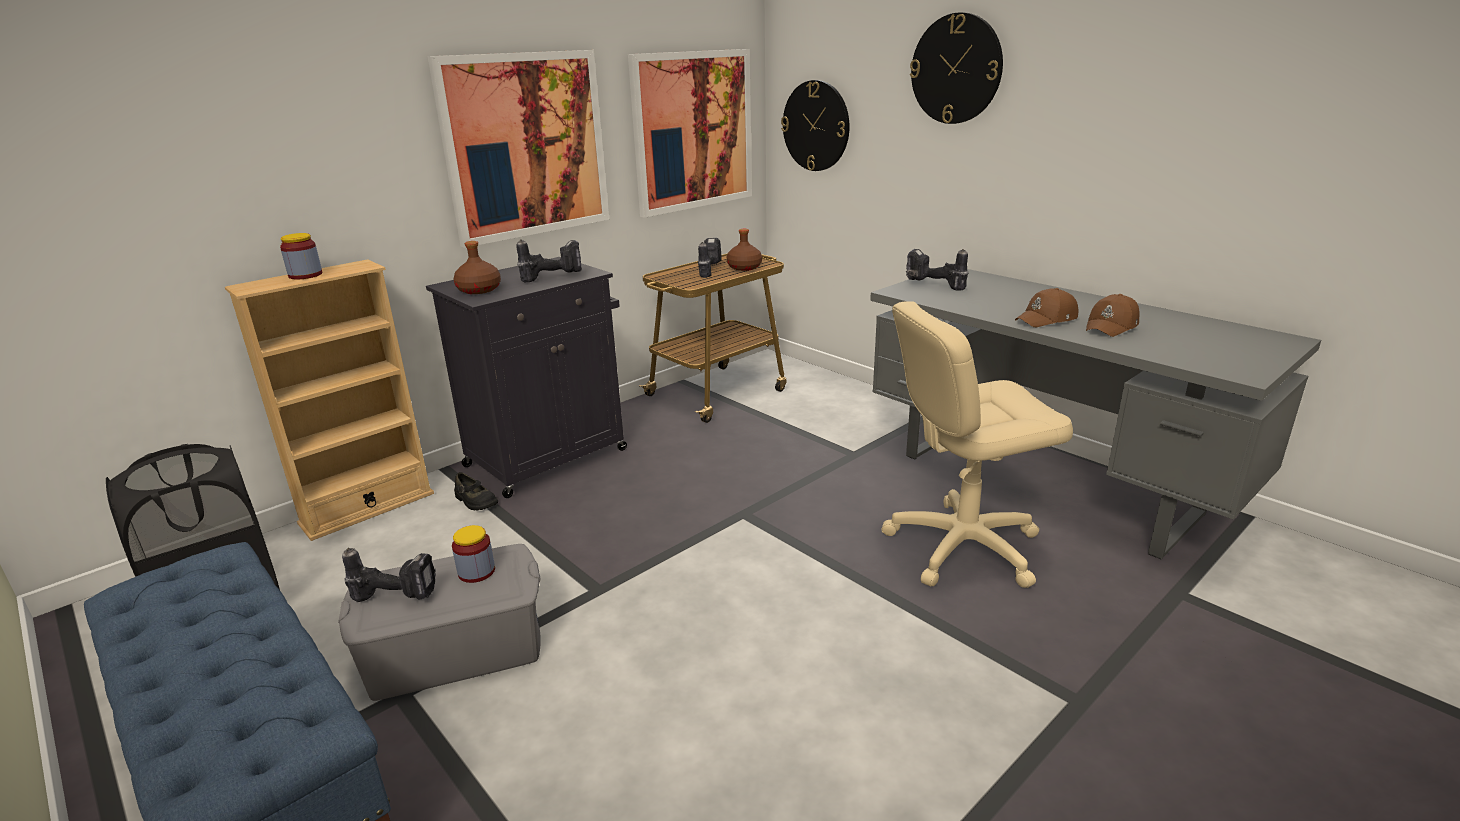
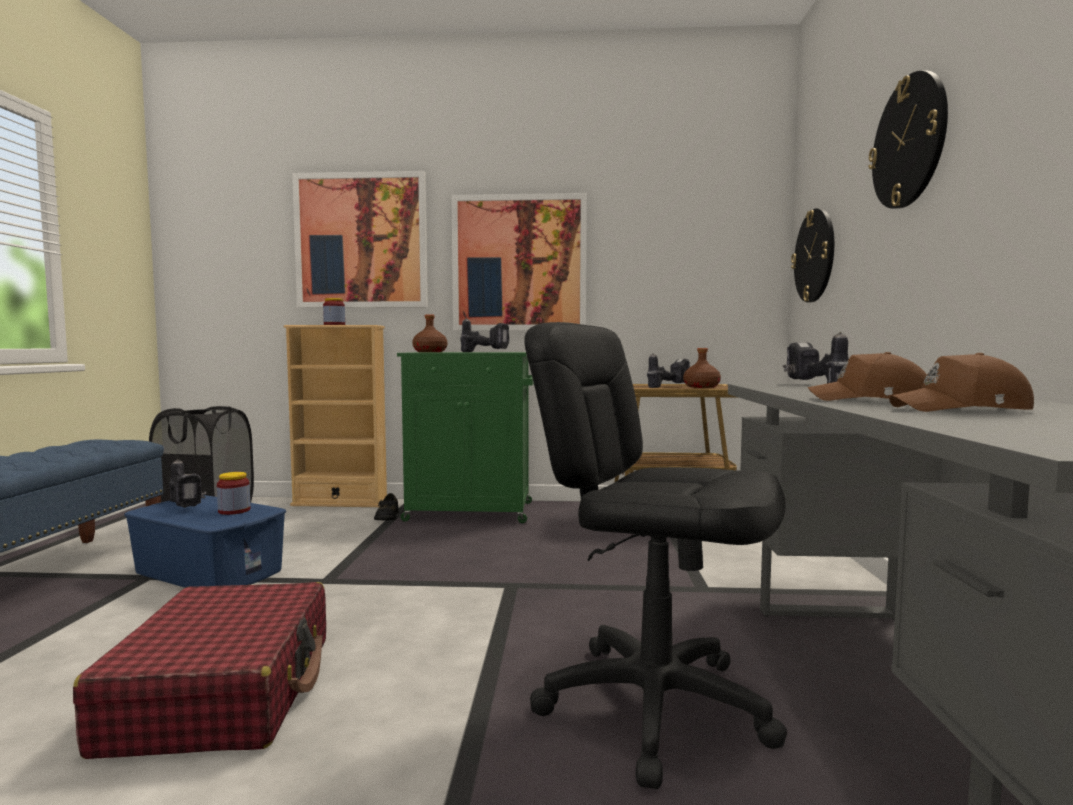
camera: 45 degrees right, 20 degrees down
(455, 650) = (209, 571): grey storage box -> blue storage box
(549, 456) = (473, 512): black cabinet -> green cabinet
(693, 131) = (691, 266): picture -> picture (361, 241)
(753, 700) = (225, 691): none -> red suitcase
(963, 546) = (654, 705): beige office chair -> black office chair

